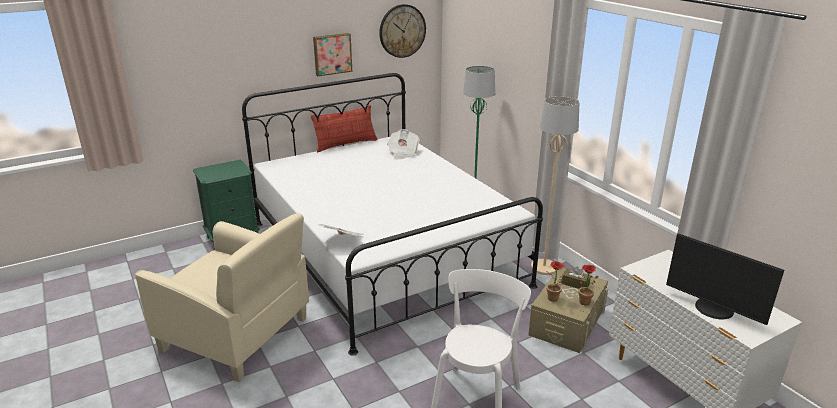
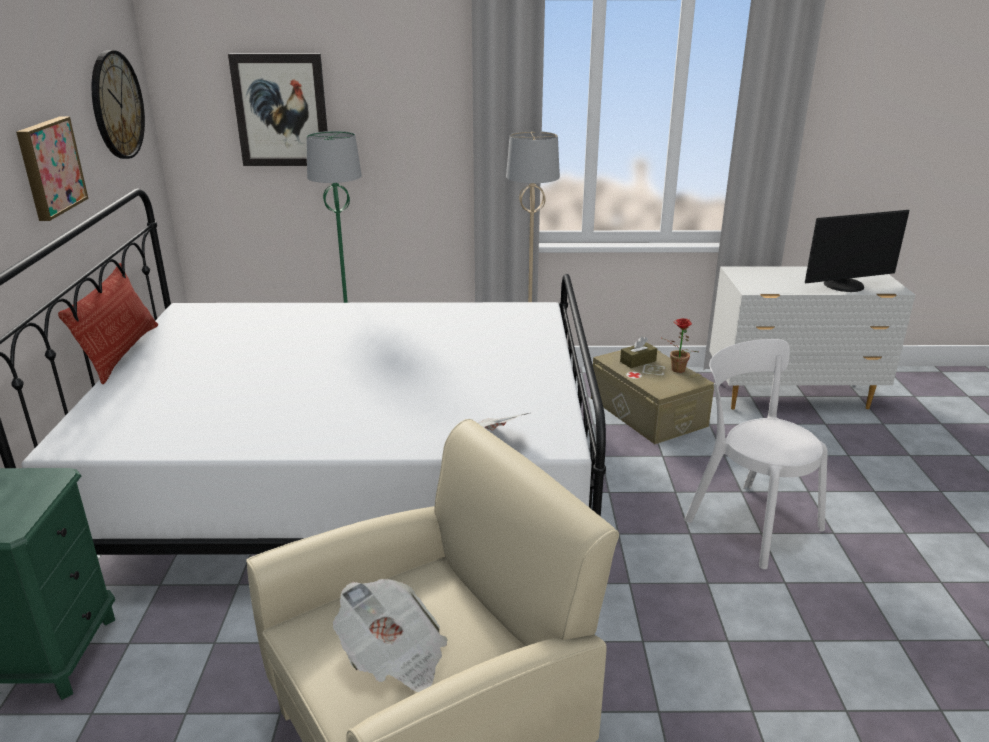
camera: 60 degrees left, 0 degrees up
(403, 153) = (246, 321): newspaper -> newspaper (394, 656)
(481, 49) = (281, 110): none -> picture
(554, 300) = (660, 383): potted plant -> none

